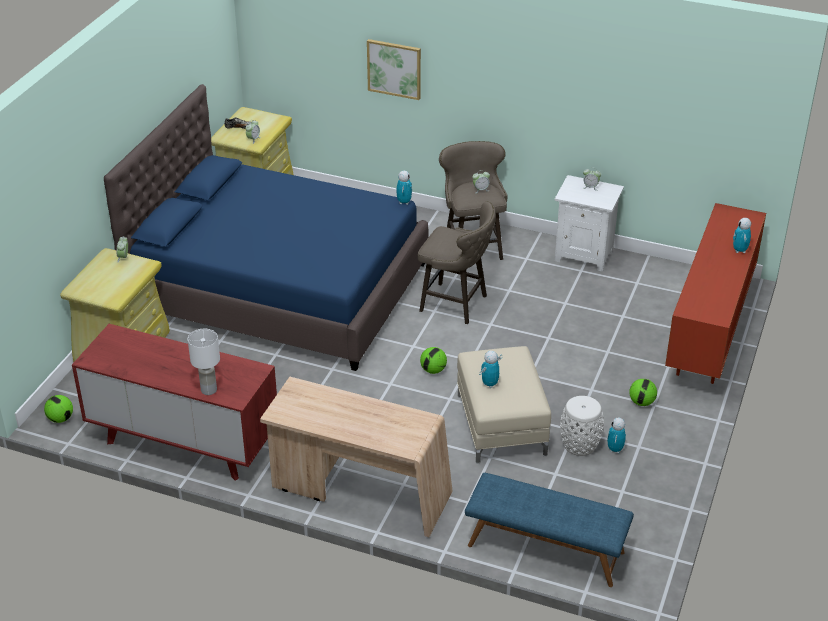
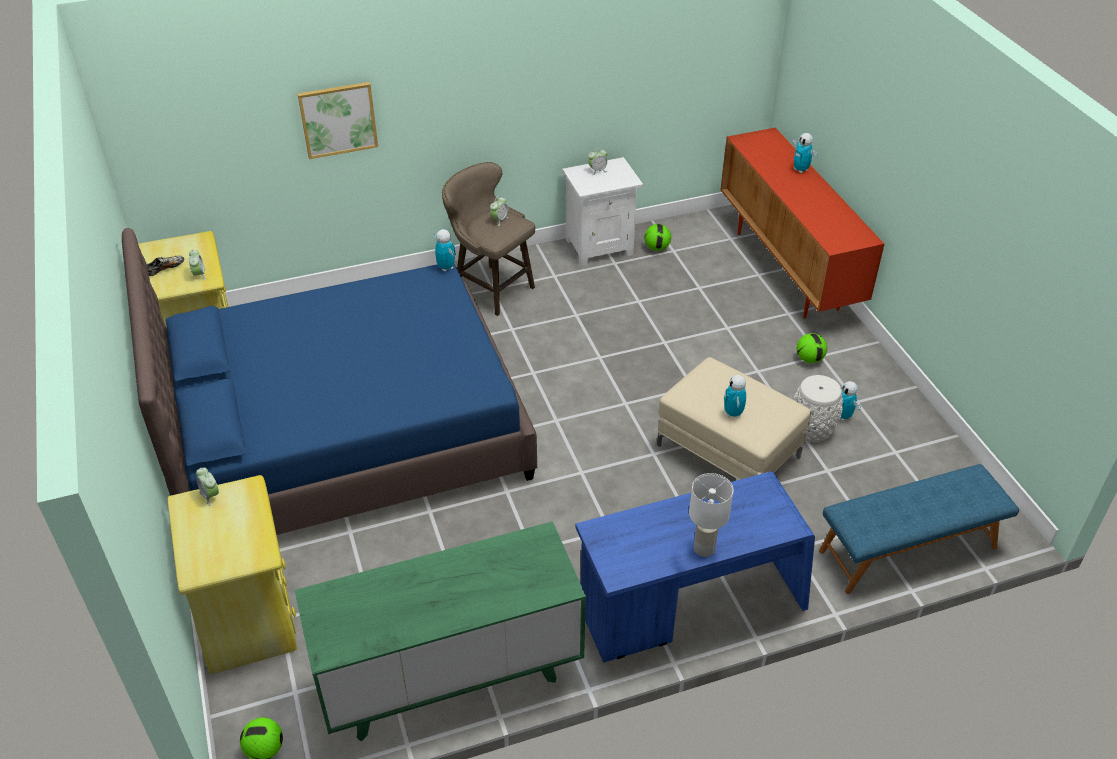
camera: 40 degrees left, 5 degrees up
(183, 443) = (449, 678): red dresser -> green dresser
(209, 390) = (520, 596): white table lamp -> white table lamp (704, 549)
(359, 492) = (690, 607): beige desk -> blue desk
(433, 370) = (604, 434): football -> football (657, 248)
(456, 304) = (545, 354): beige stool -> none

